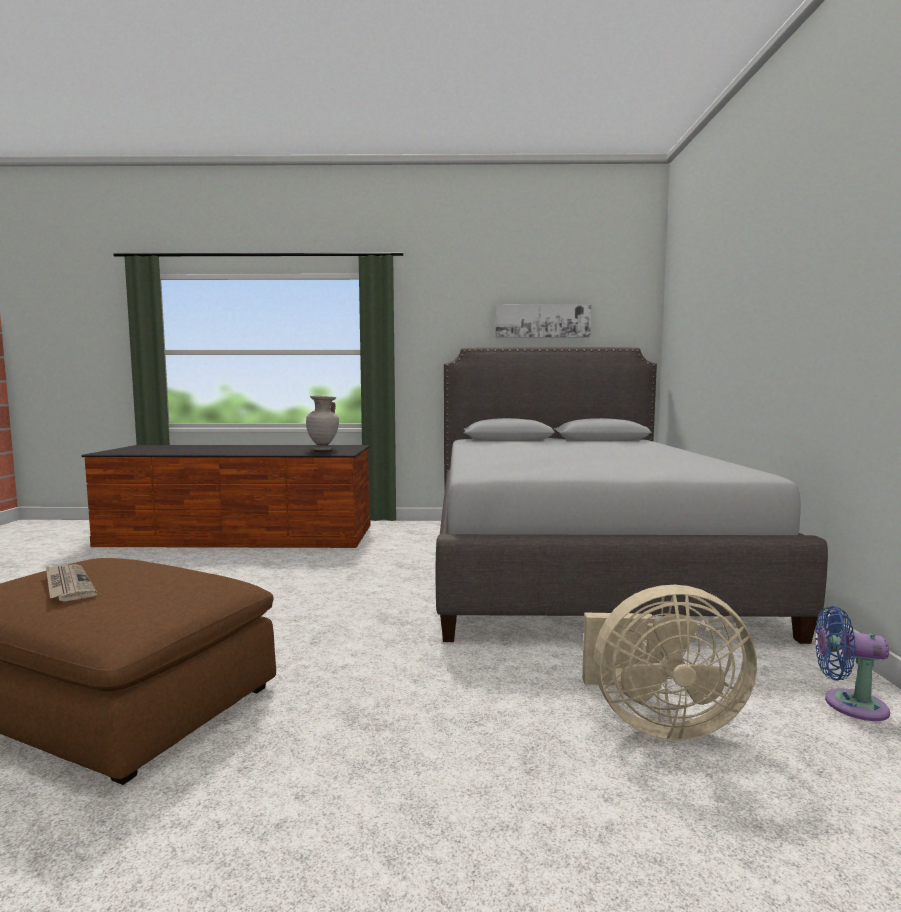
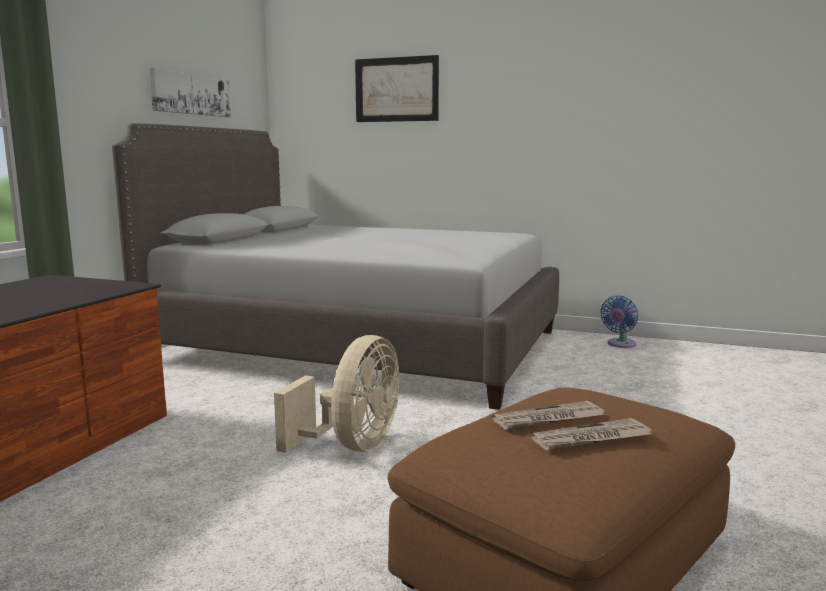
camera: 70 degrees left, 5 degrees up
(121, 572) = (548, 419): none -> newspaper
(323, 450) = (61, 289): beige vase -> none
(657, 723) = (633, 379): beige fan -> beige fan (352, 446)
(725, 287) = (397, 89): none -> picture

